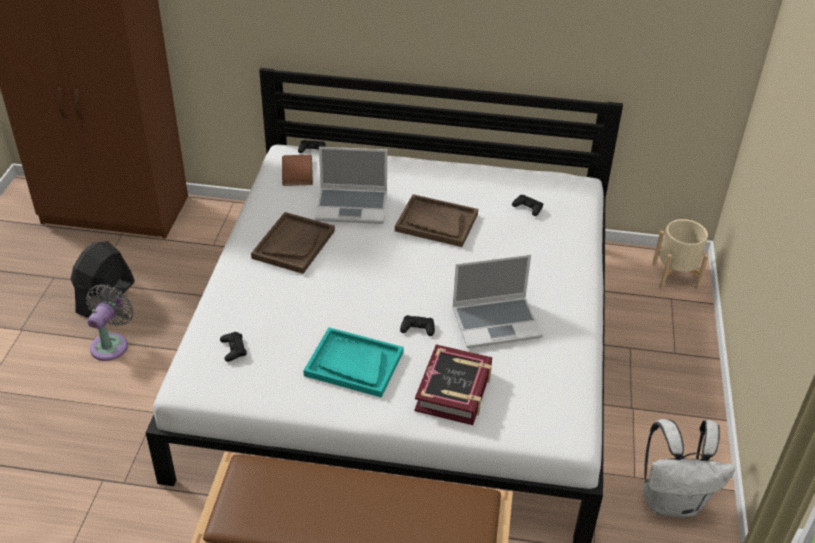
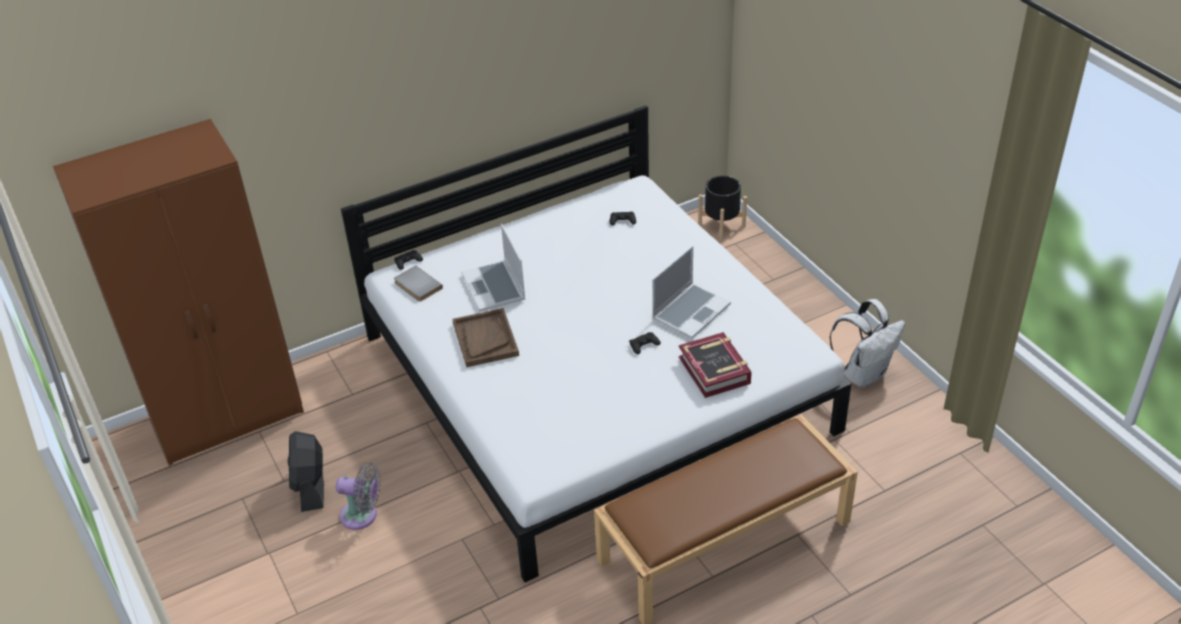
camera: 35 degrees left, 0 degrees up
(111, 344) = (362, 515): grey fan -> grey fan turned 120 degrees clockwise
(233, 349) = (535, 434): black game controller -> none
(295, 172) = (416, 286): brown book -> grey book
(352, 206) = (495, 288): laptop -> laptop turned 105 degrees clockwise
(353, 364) = (630, 393): turquoise tray -> none
(436, 222) = (571, 266): brown tray -> none
(675, 275) = (721, 225): beige planter -> black planter

